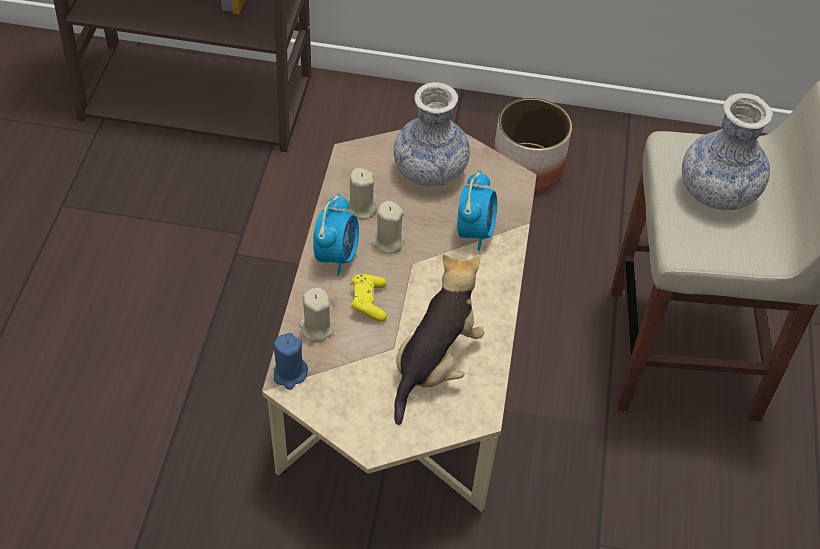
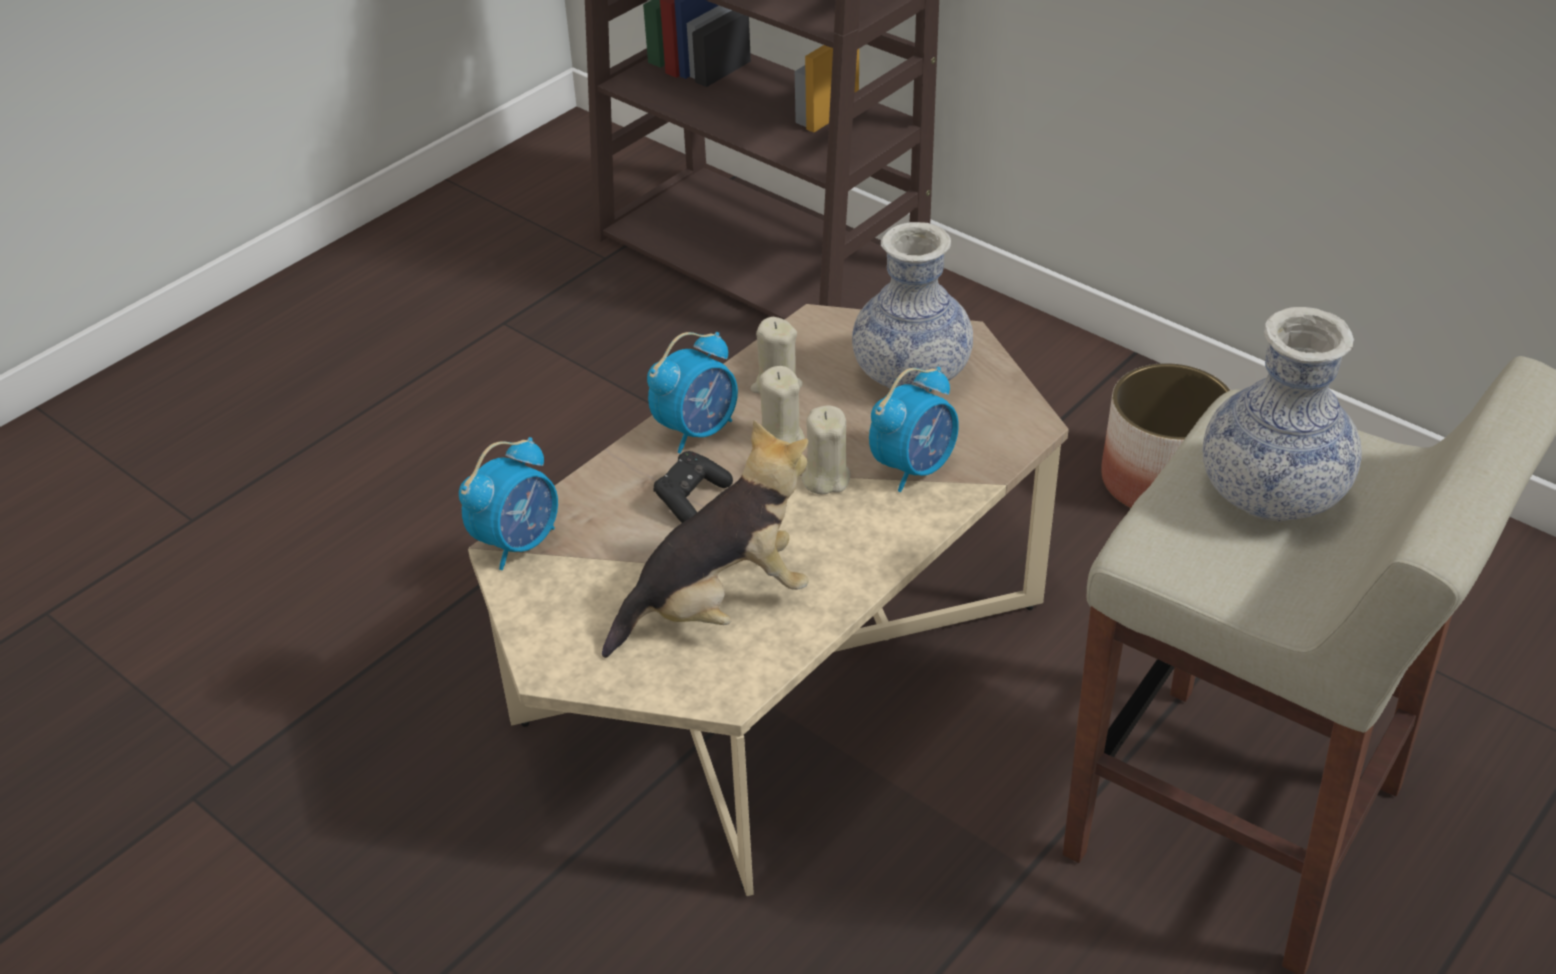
camera: 35 degrees right, 10 degrees down
(290, 374) = (518, 542): blue candle -> alarm clock
(316, 328) = (597, 503): beige candle -> beige candle (825, 478)
(368, 302) = (691, 499): yellow game controller -> black game controller

